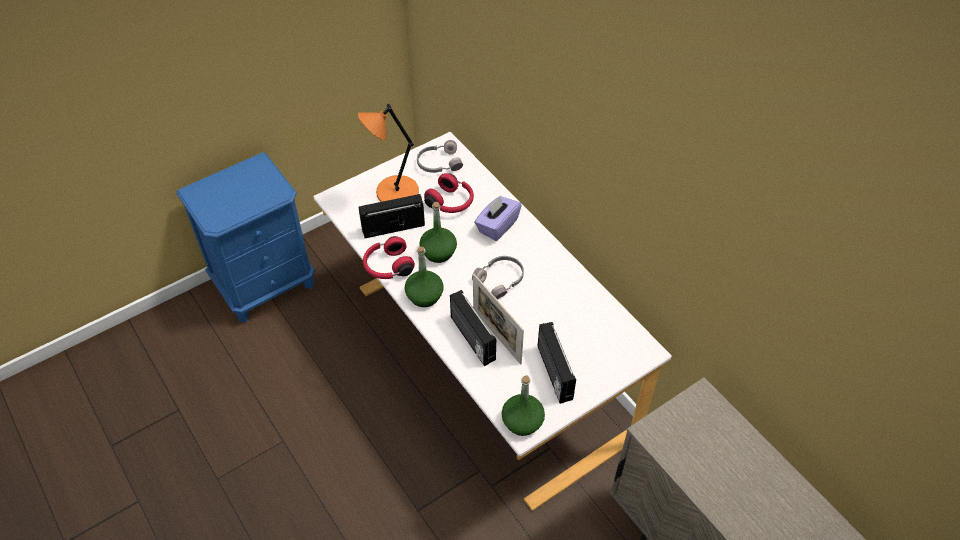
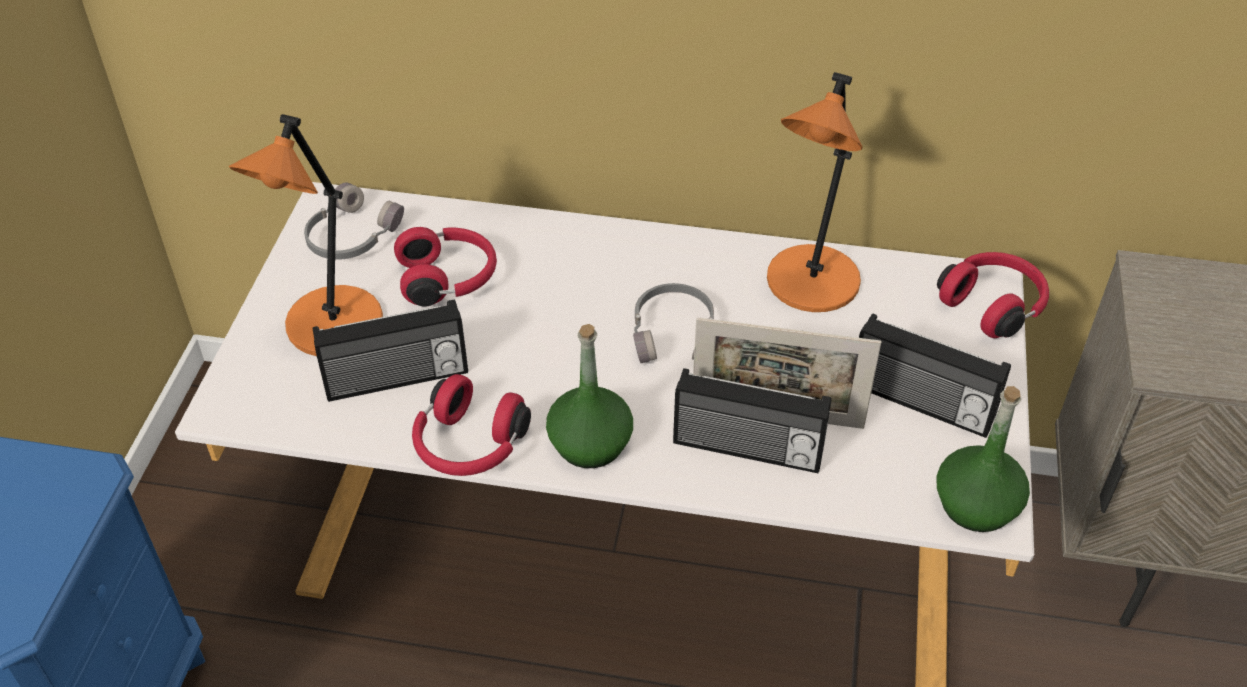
camera: 45 degrees left, 5 degrees down
(393, 227) = (397, 379): radio -> radio turned 135 degrees counterclockwise
(438, 252) = (526, 364): green bottle -> none
(497, 226) = (567, 264): purple tissue box -> none
(574, 299) = (811, 284): none -> orange table lamp
(635, 361) = (993, 305): none -> red headphones

